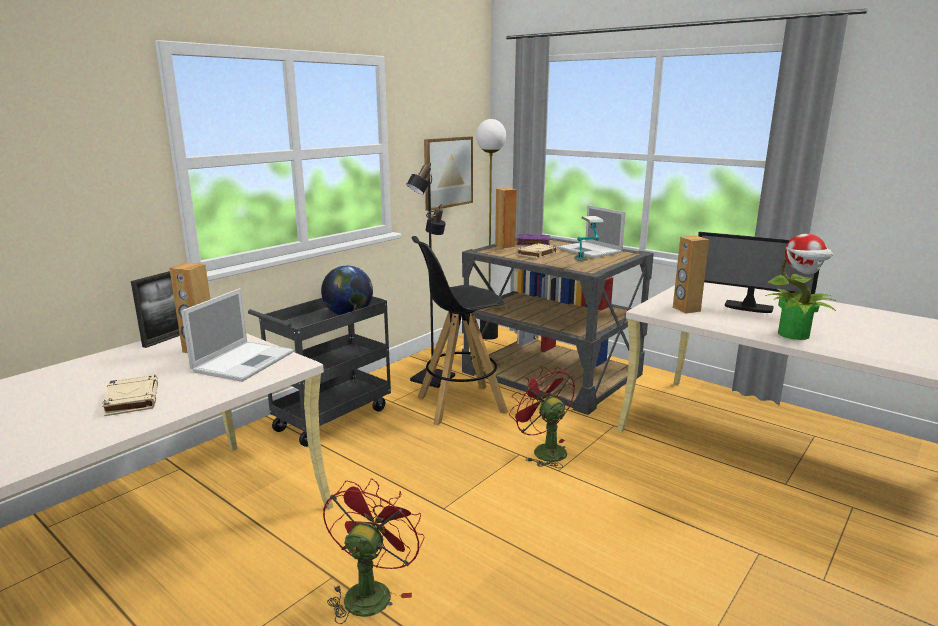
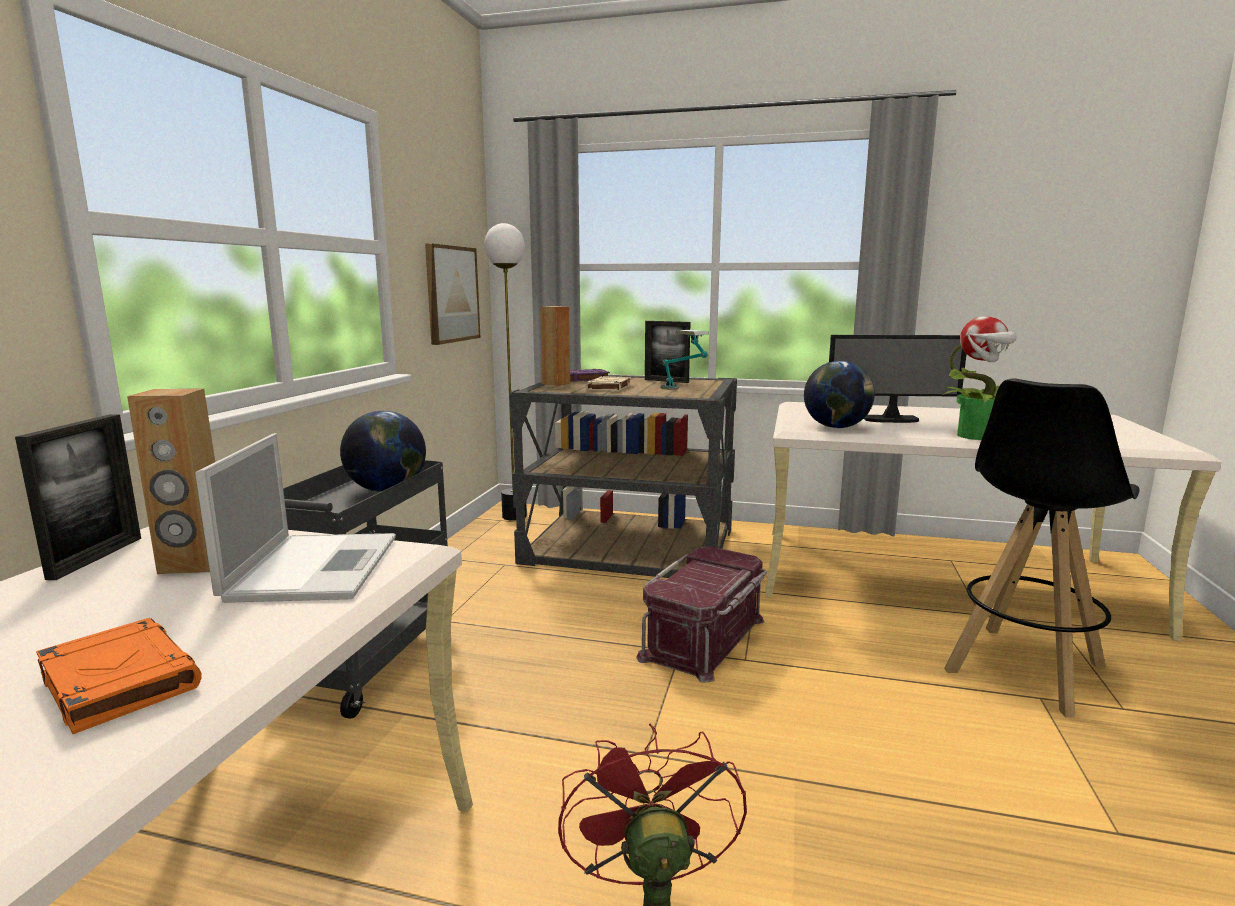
camera: 25 degrees left, 5 degrees down
(132, 399) = (118, 681): beige book -> orange book
(433, 378) = (481, 579): black floor lamp -> none
(459, 404) = (547, 605): black stool -> black stool (1023, 669)
(543, 450) = (705, 639): red fan -> red storage box
(590, 250) = (666, 381): laptop -> picture frame
(686, 309) = (836, 427): brown speaker -> globe

